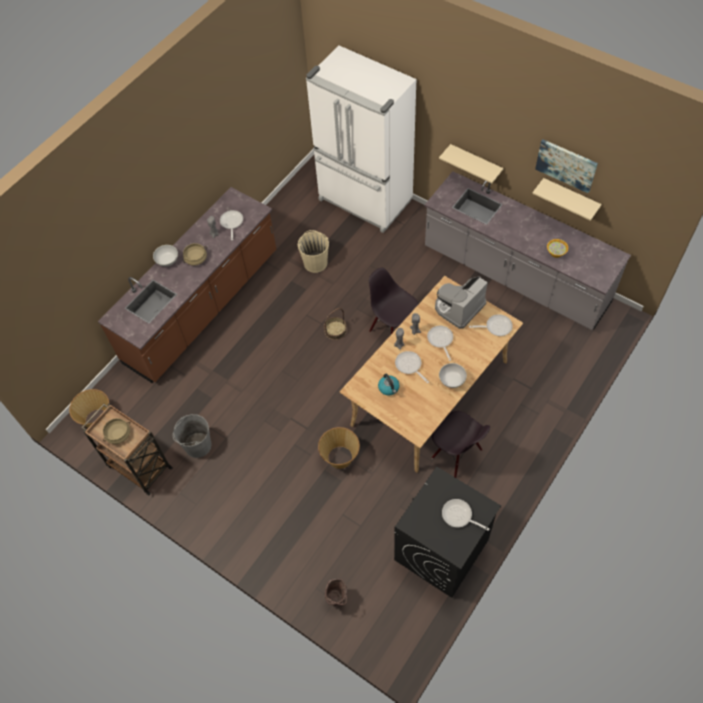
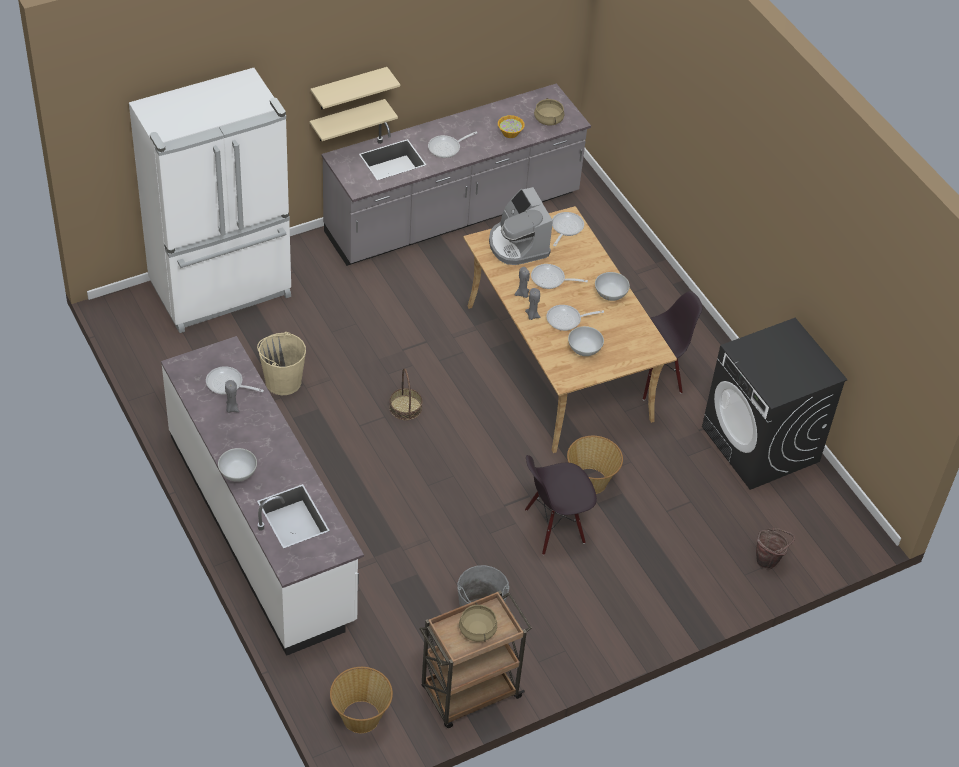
camera: 70 degrees left, 10 degrees down
(196, 259) = (259, 443): beige cooking pot -> beige cooking pot (548, 119)
(203, 308) = (262, 528): brown counter -> white counter
(389, 388) = (584, 350): kettle -> white bowl
(393, 328) = (443, 353): black chair -> black chair (554, 527)
(459, 516) = (789, 353): frying pan -> frying pan (447, 148)
(566, 165) = (461, 35): picture -> none
(570, 198) = (472, 72): beige shelf -> beige shelf (349, 89)

